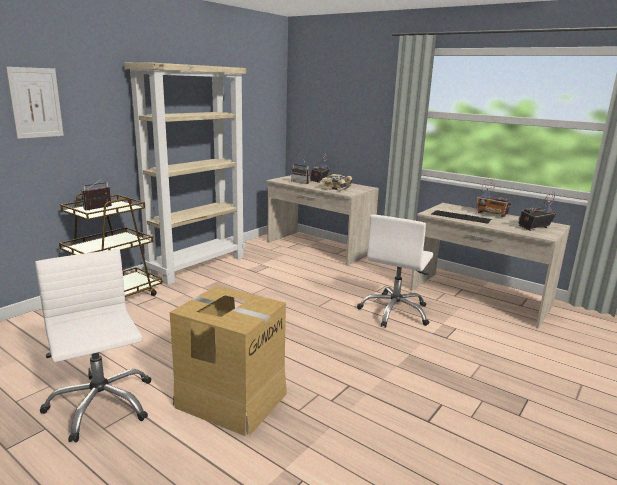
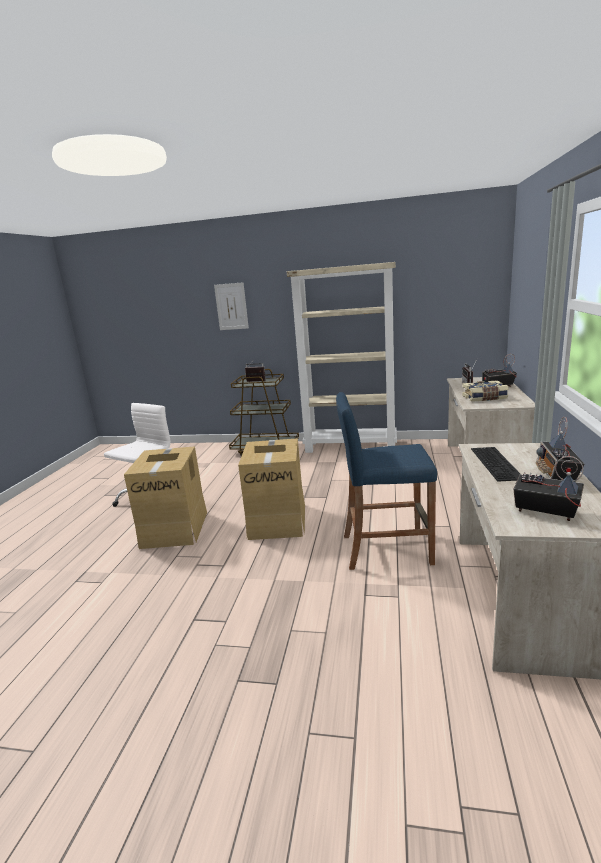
camera: 65 degrees right, 0 degrees up
(296, 337) = (278, 520): none -> cardboard box
(395, 312) = (386, 549): white office chair -> blue stool

